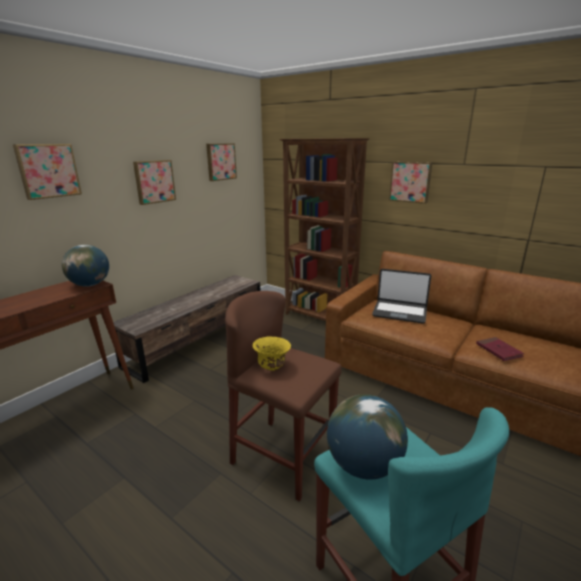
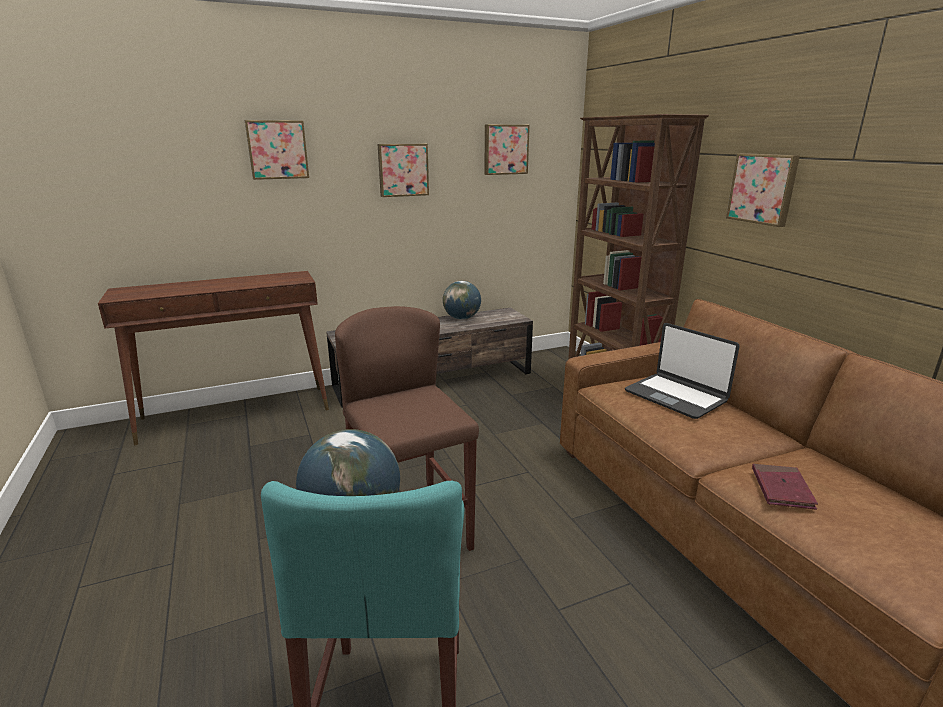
camera: 30 degrees right, 0 degrees up
(90, 284) = (295, 279): globe -> globe (462, 318)
(272, 366) = (391, 402): yellow bowl -> none

